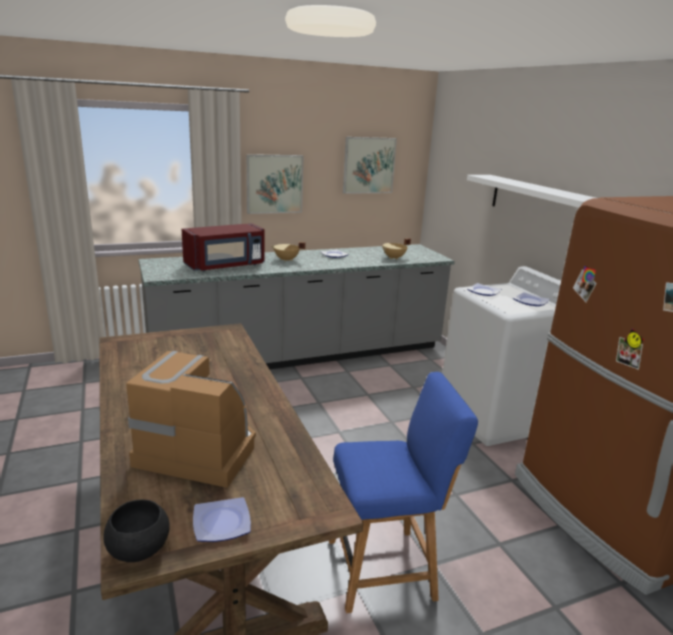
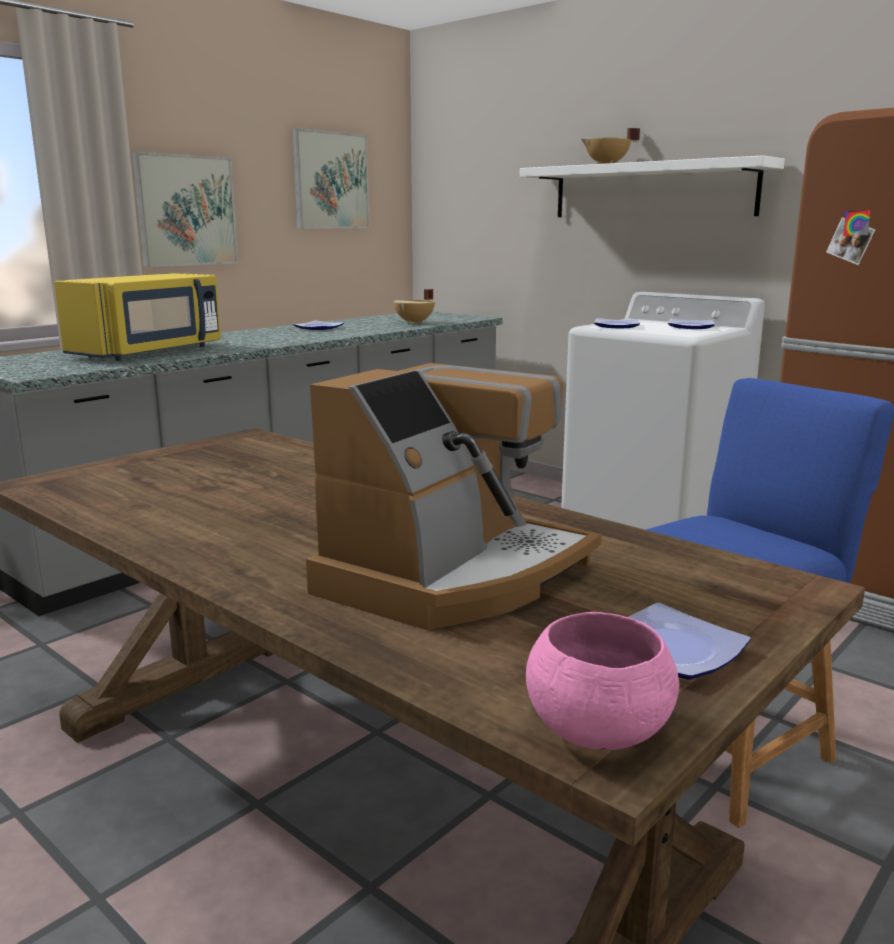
camera: 25 degrees left, 5 degrees down
(138, 549) = (596, 732): black bowl -> pink bowl
(198, 449) = (454, 575): coffee machine -> coffee machine turned 135 degrees clockwise
(226, 266) = (151, 352): red microwave -> yellow microwave
(286, 260) = (249, 338): beige cooking pot -> beige cooking pot (607, 164)

